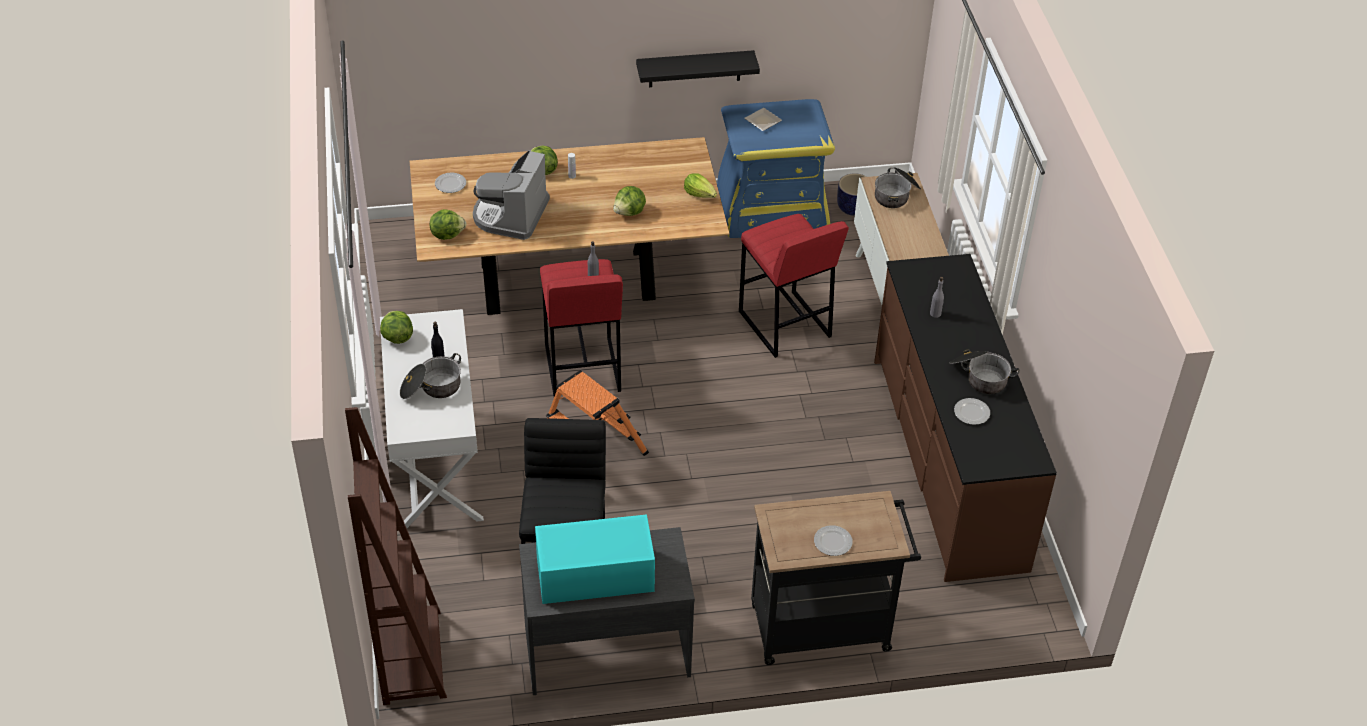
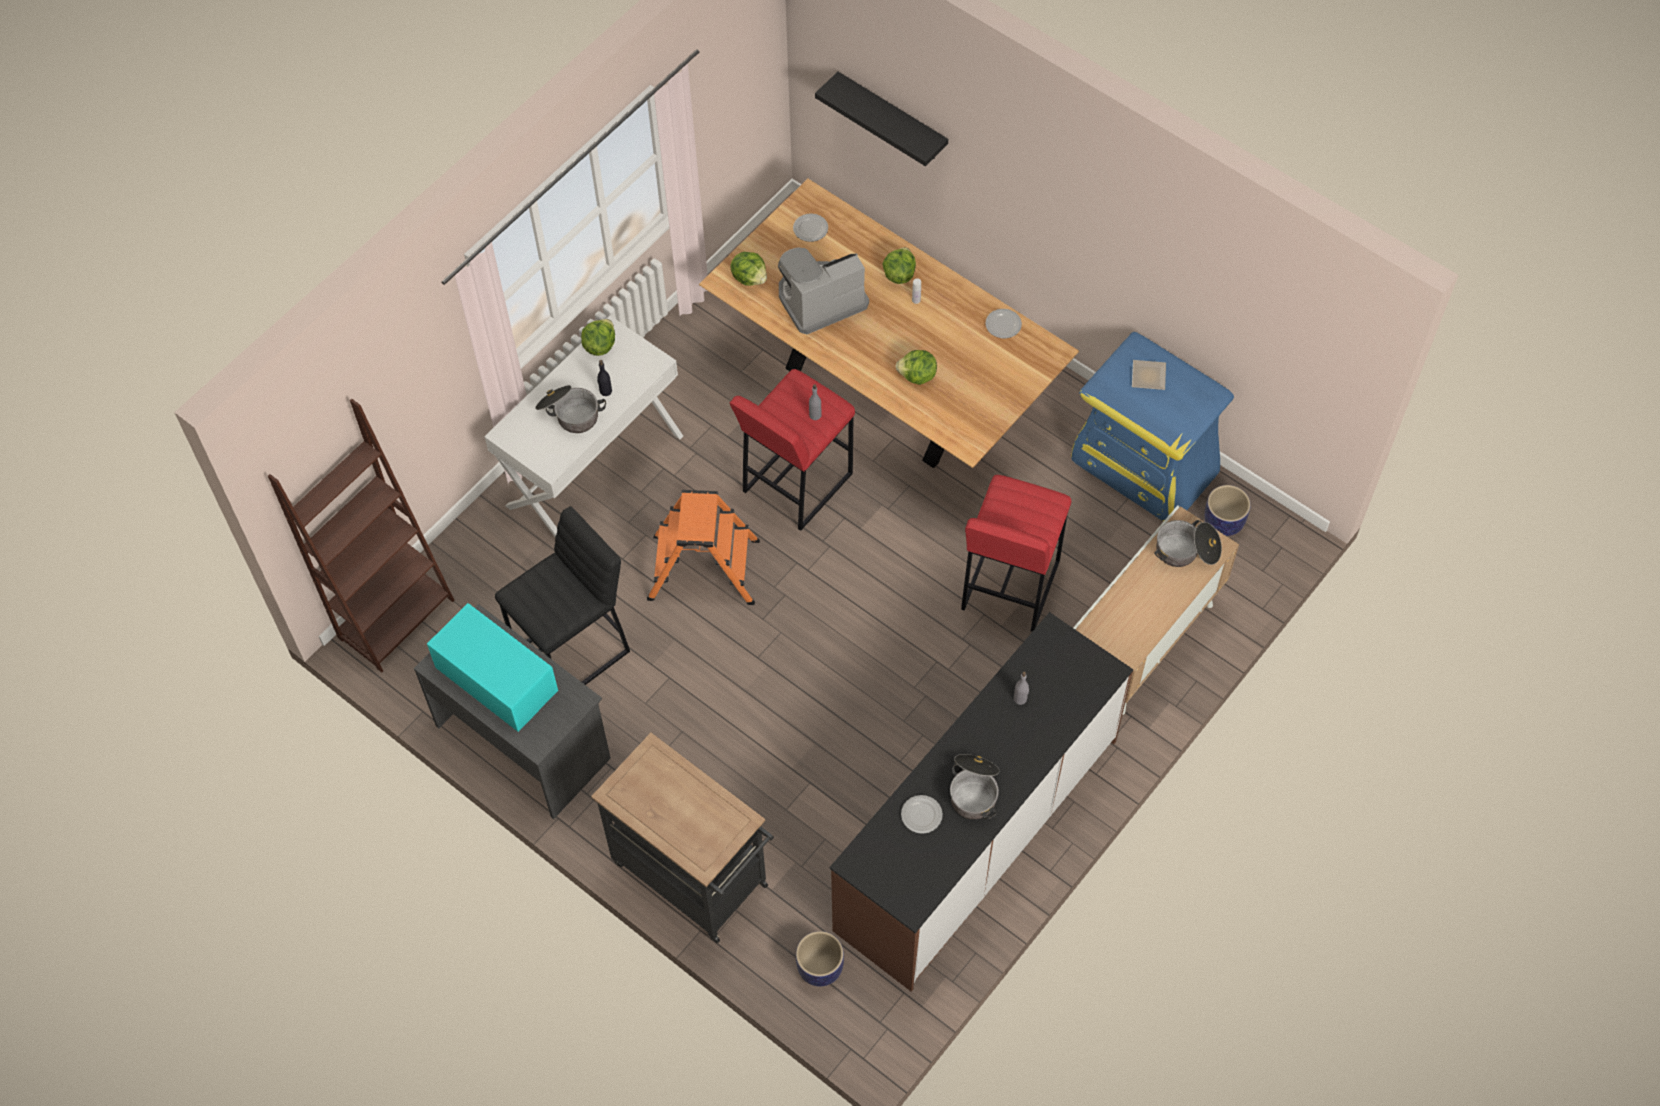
camera: 50 degrees right, 15 degrees up
(695, 68) = (1115, 277): black shelf -> black shelf (892, 118)
(700, 194) = (998, 406): lettuce -> none
(833, 542) = (665, 818): plate -> plate (1003, 325)
(965, 607) = (820, 967): none -> planter

